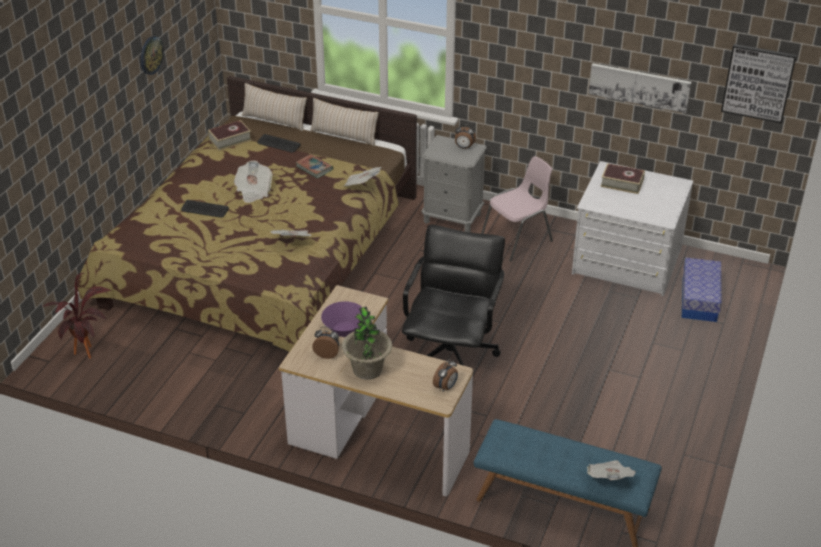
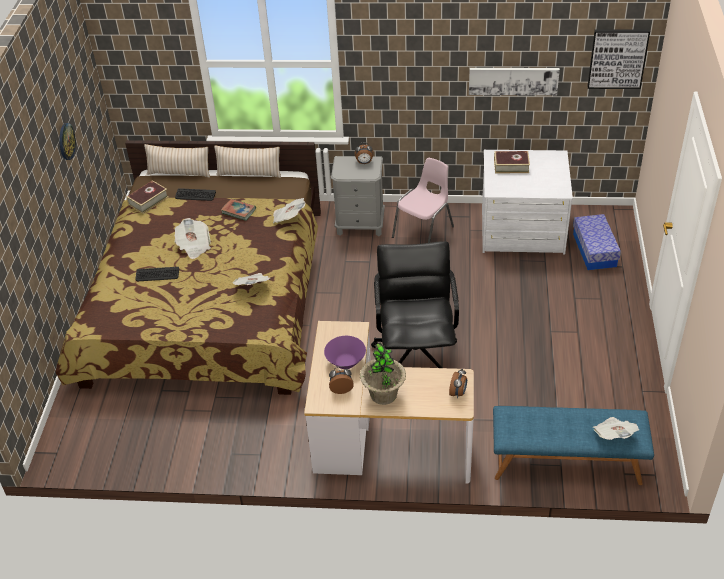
camera: 15 degrees left, 5 degrees up
(89, 355) = (91, 437): potted plant -> none

